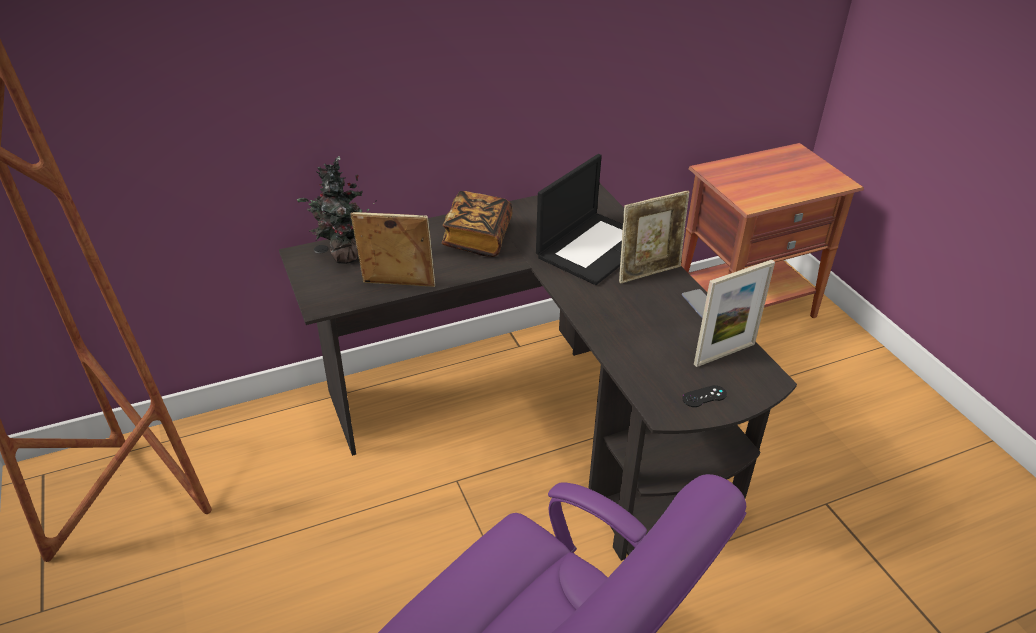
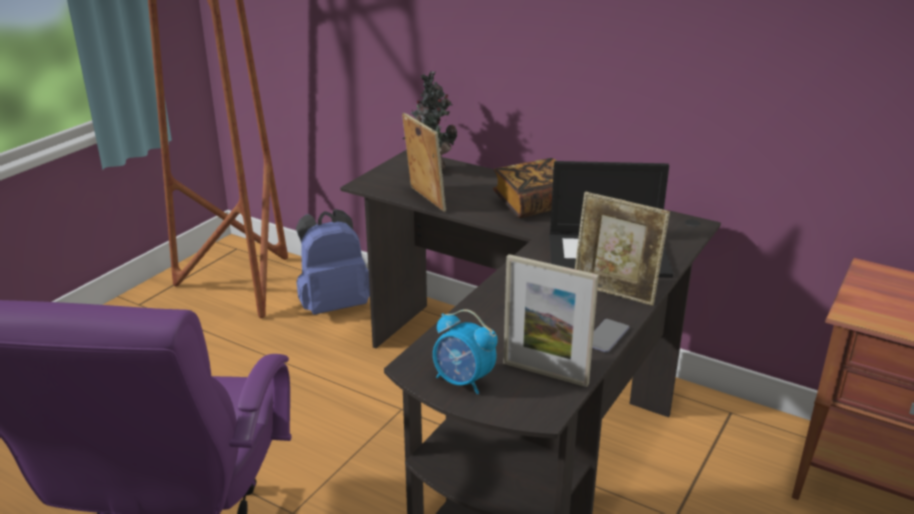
camera: 55 degrees right, 10 degrees down
(253, 449) = (334, 305): none -> blue backpack
(704, 396) = (463, 381): black game controller -> alarm clock

